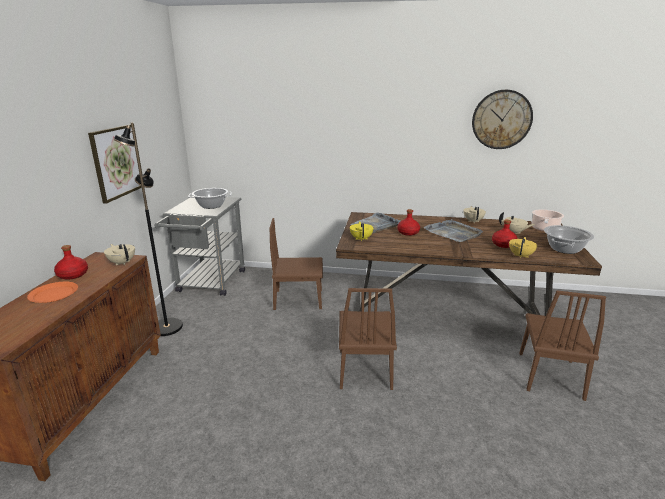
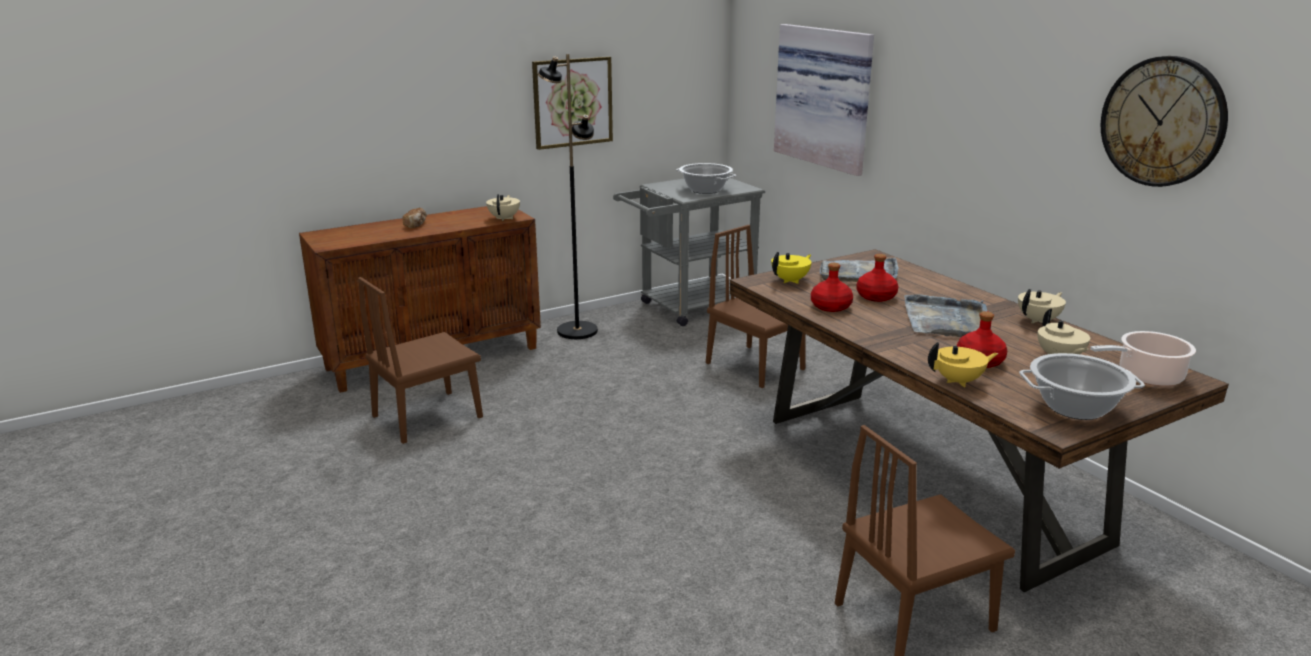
camera: 50 degrees right, 0 degrees up
(54, 294) = (416, 225): orange plate -> bread
(72, 275) = (454, 215): red bottle -> red bottle (830, 306)
(281, 134) = (826, 97): none -> picture
(364, 368) = (686, 464): brown chair -> brown chair (427, 416)

